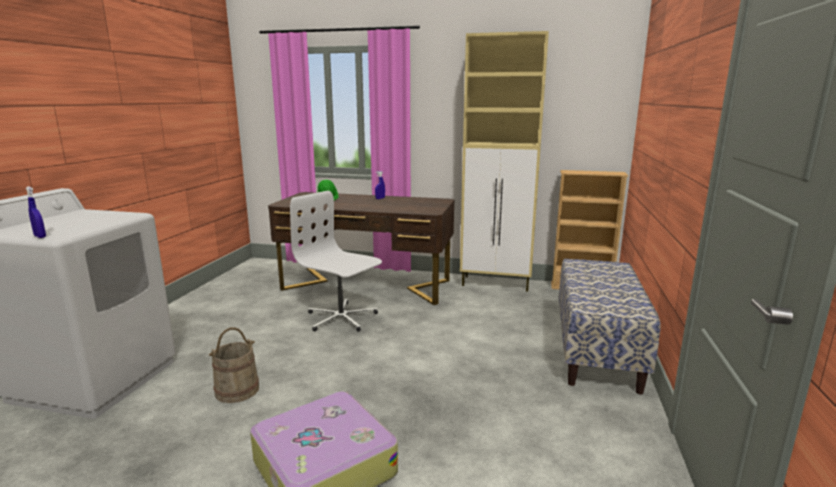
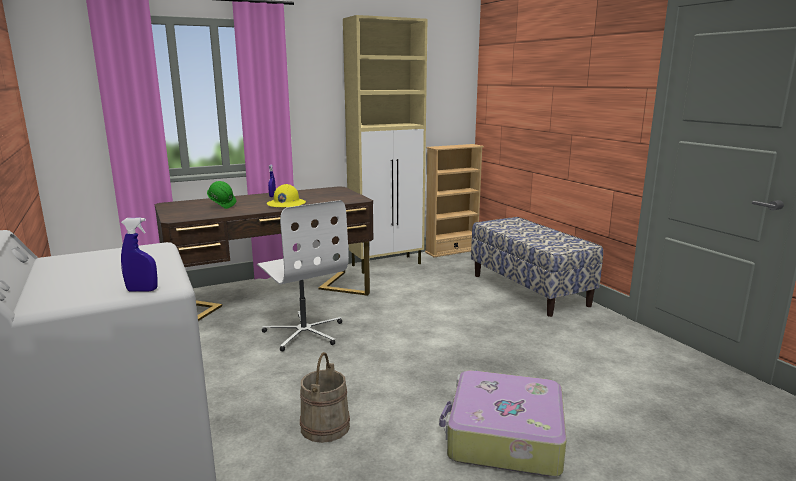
camera: 40 degrees left, 0 degrees up
(341, 318) = (304, 332): white office chair -> white office chair turned 120 degrees counterclockwise
(370, 206) = (286, 204): none -> yellow hard hat

